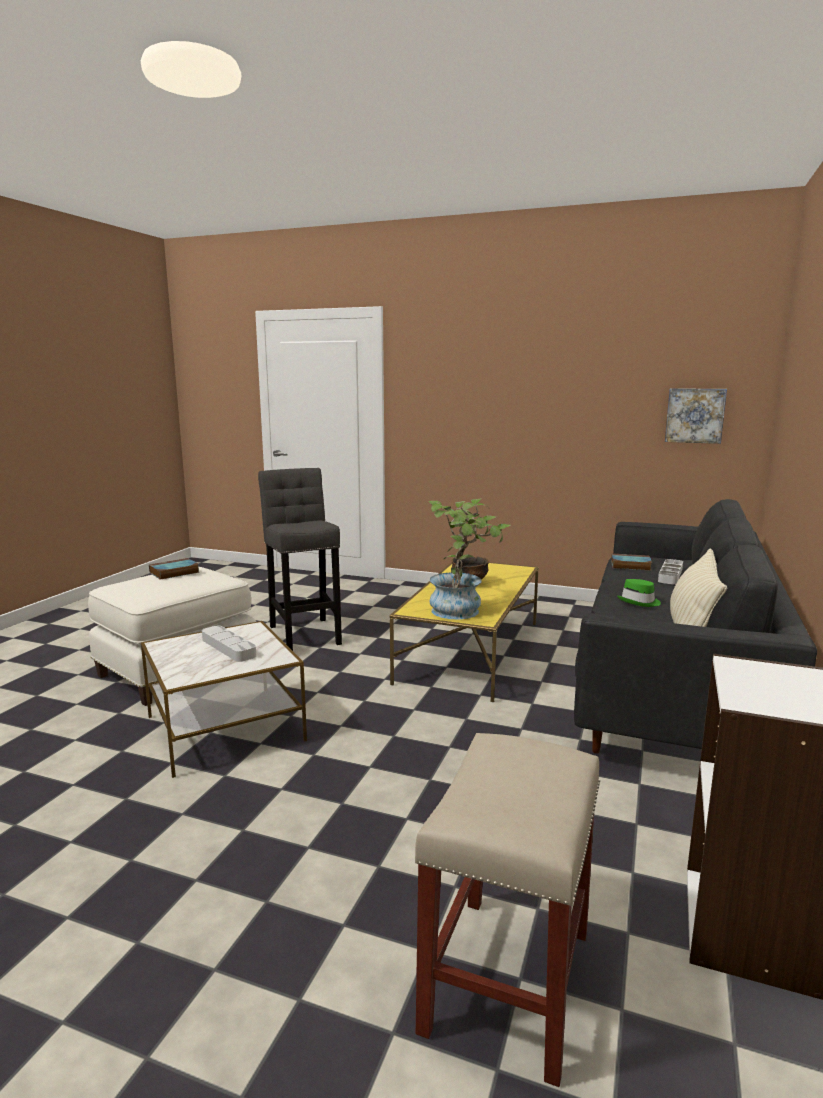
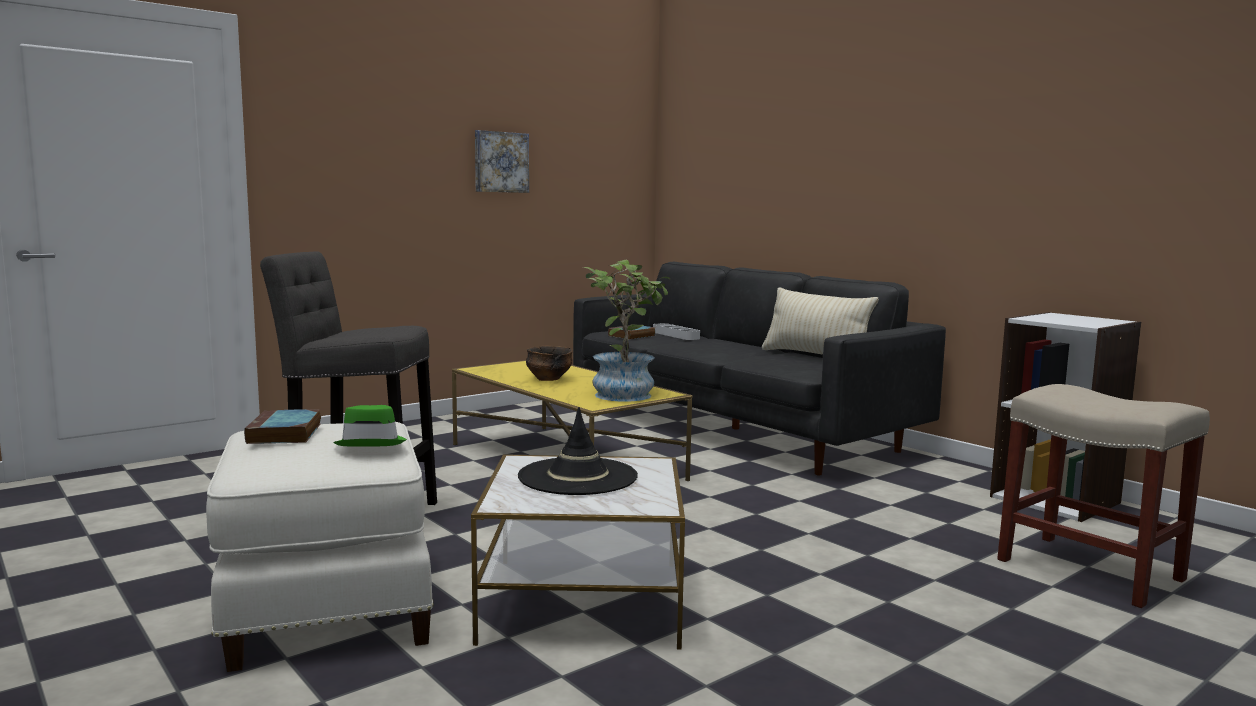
camera: 60 degrees left, 5 degrees down
(228, 647) = (578, 477): grey tray -> black hat
(639, 602) = (728, 351): green hat -> green hat (371, 443)
(695, 415) = (603, 186): picture -> picture (500, 162)

